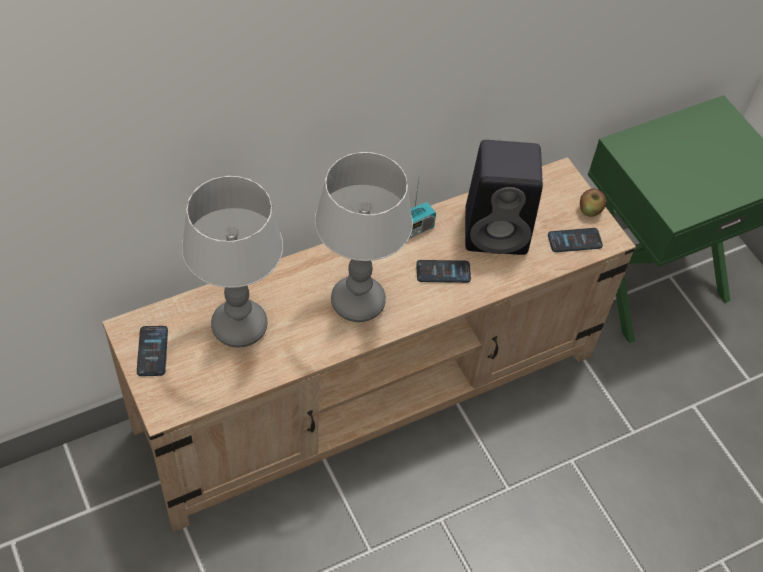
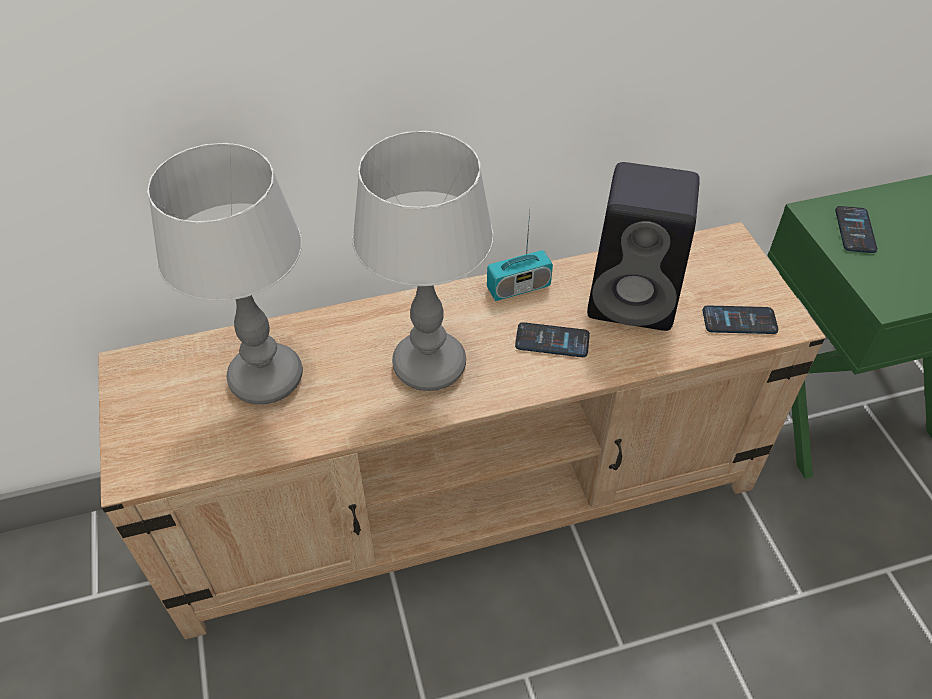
camera: 15 degrees right, 5 degrees down
(152, 351) = (145, 396): phone -> phone (855, 230)
(590, 210) = (765, 286): apple -> none

